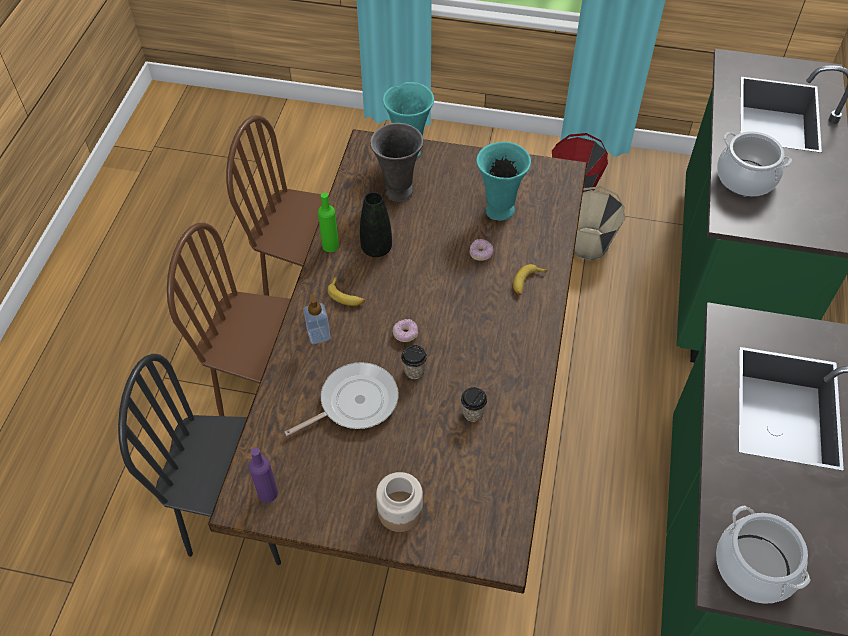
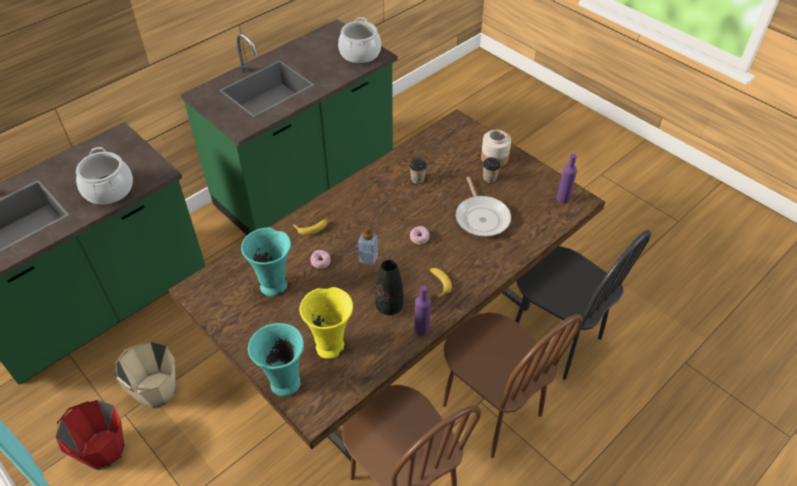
camera: 145 degrees left, 5 degrees down
(318, 335) = (477, 267): soap dispenser -> soap dispenser (368, 258)
(330, 245) = (421, 329): green bottle -> purple bottle
(354, 402) = (481, 217): frying pan -> frying pan turned 105 degrees counterclockwise
(398, 192) = (331, 346): grey vase -> yellow vase
(414, 371) = (432, 215): cup -> cup (489, 178)

